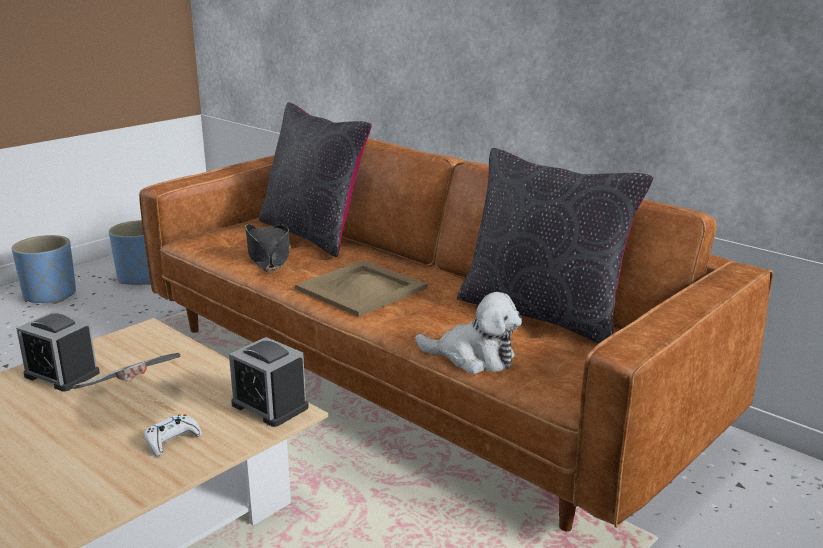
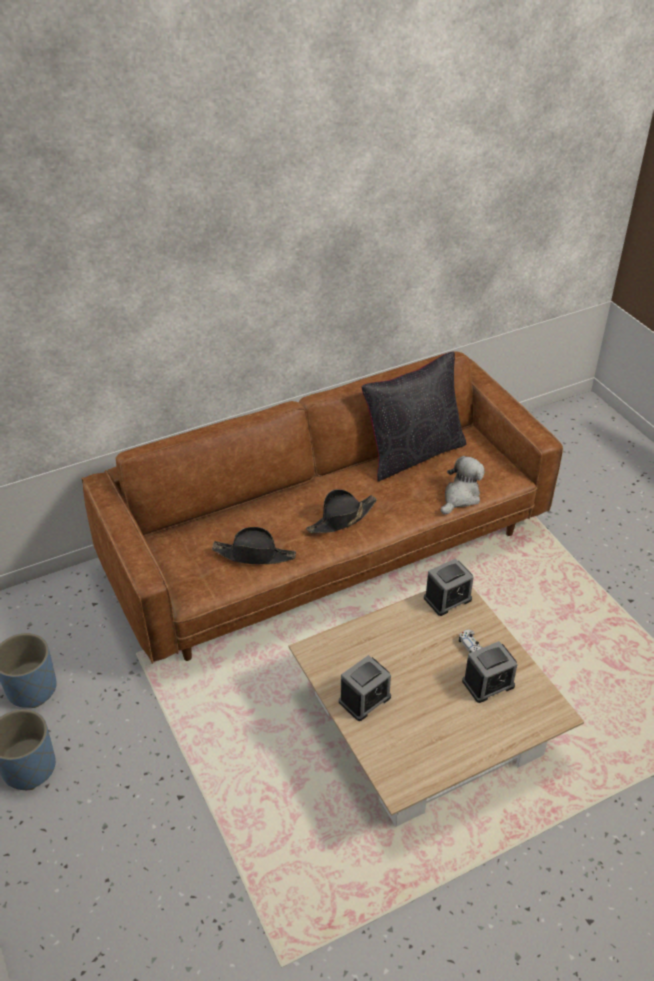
camera: 70 degrees left, 20 degrees up
(91, 465) = (488, 683): none -> alarm clock
(130, 397) = (412, 663): newspaper -> none
(313, 234) = (211, 522): black pillow -> none
(361, 288) = (341, 519): beige tray -> black hat

